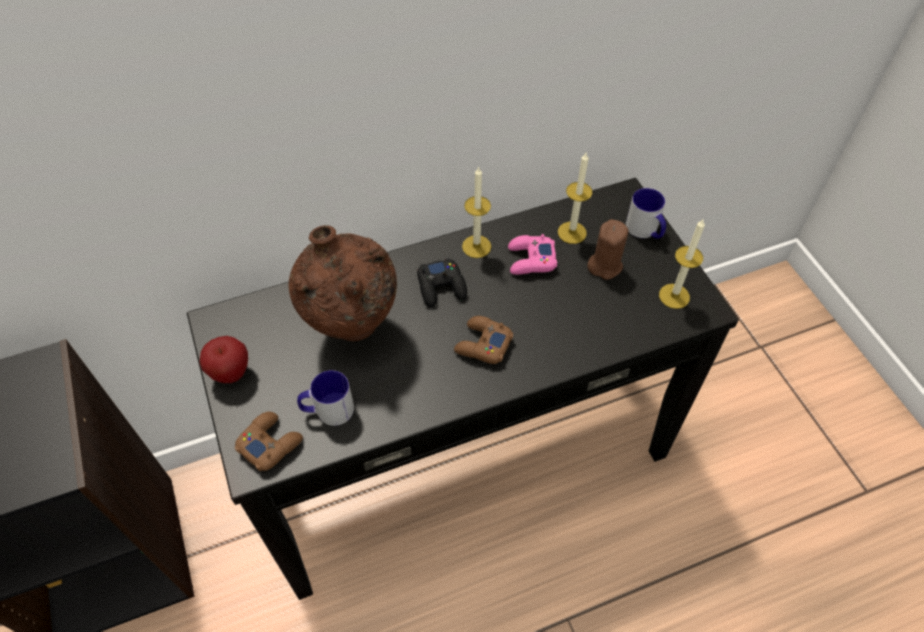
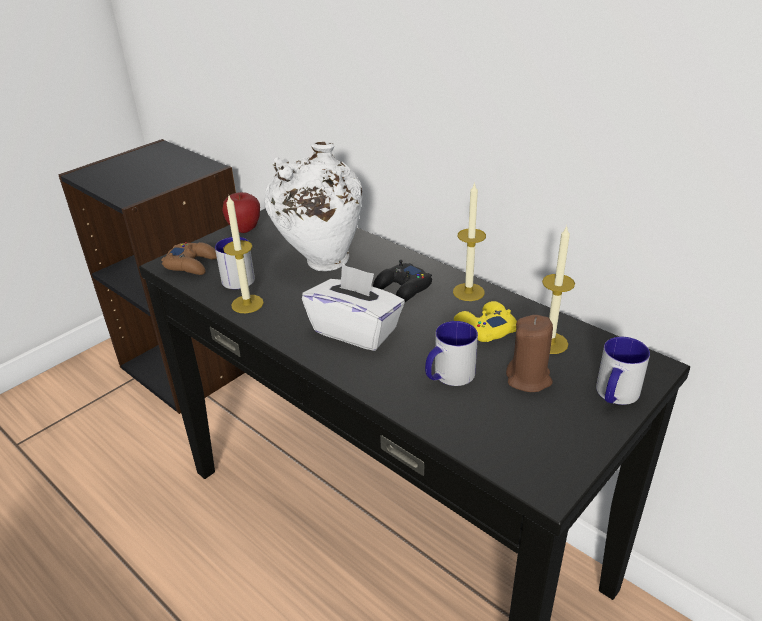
camera: 65 degrees right, 20 degrees down
(353, 330) = (320, 263): brown vase -> white vase
(482, 344) = (356, 330): brown game controller -> white tissue box
(530, 260) = (484, 327): pink game controller -> yellow game controller
(576, 309) = (448, 376): none -> mug
(674, 296) = (538, 448): candle -> candle (247, 304)

